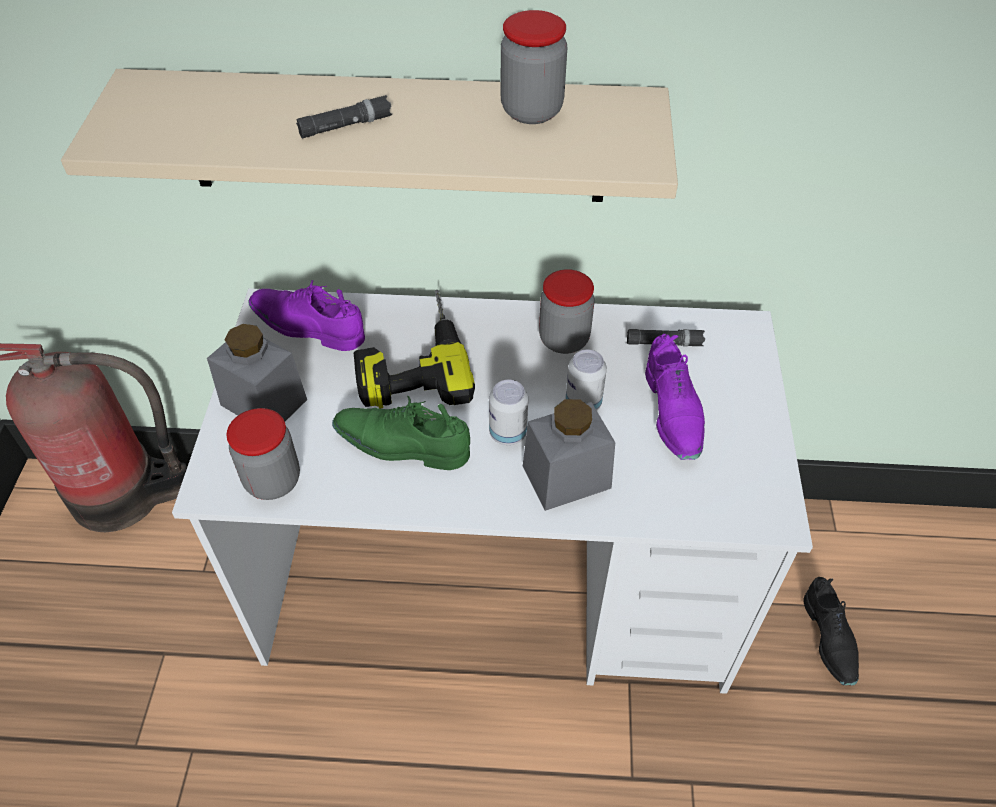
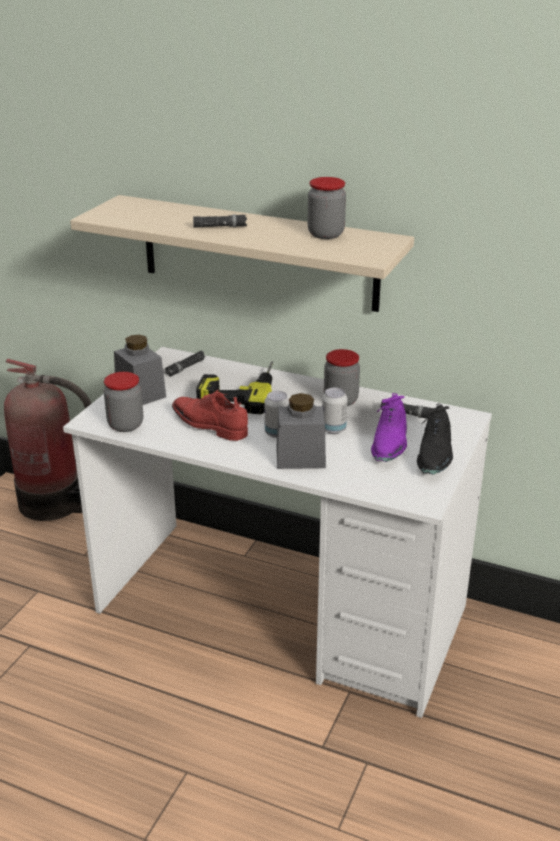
camera: 20 degrees right, 20 degrees down
(307, 327) = (185, 368): purple shoe -> black flashlight
(401, 445) = (209, 425): green shoe -> red shoe
(829, 638) = (524, 709): black shoe -> black shoe (435, 456)

